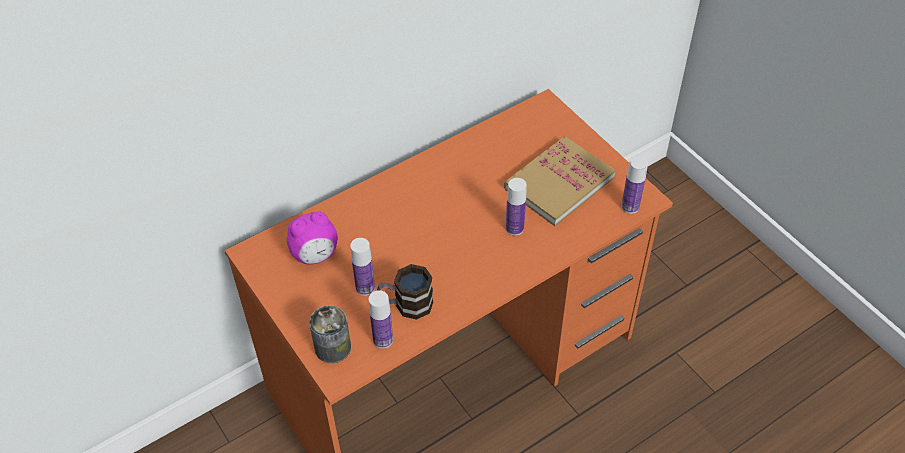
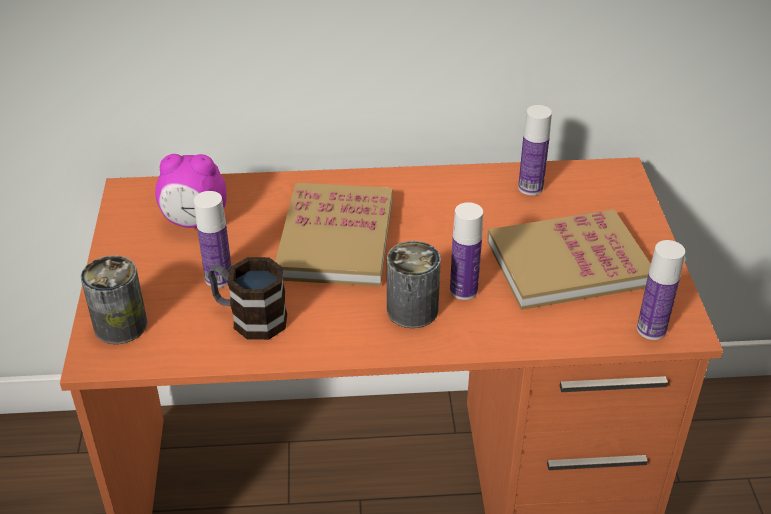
camera: 30 degrees right, 10 degrees down
(383, 340) = (185, 344): bottle -> bottle (530, 187)
(414, 227) = (336, 239): none -> book
(495, 255) = (412, 310): none -> can

